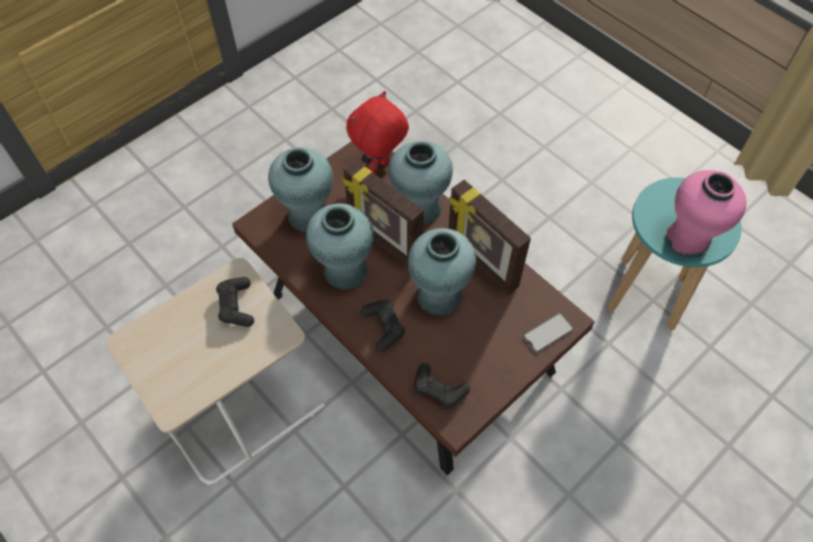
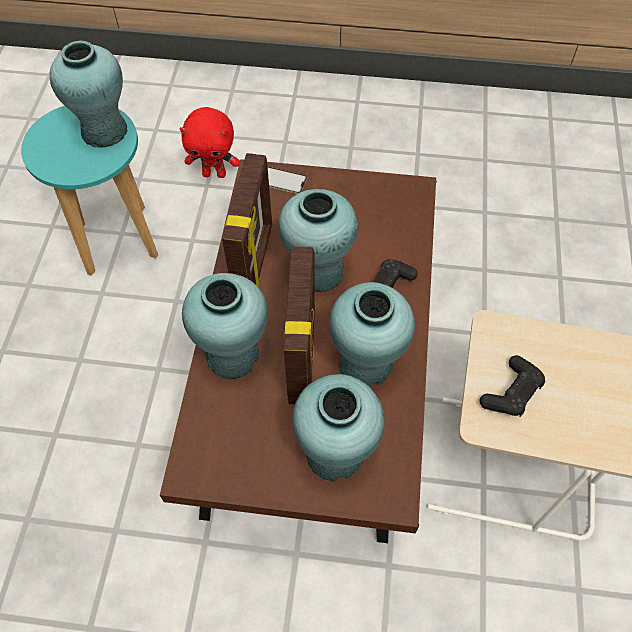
camera: 130 degrees left, 0 degrees up
(379, 168) = (209, 434): red plush toy -> red plush toy (214, 173)
(438, 390) = (403, 216): black game controller -> none
(688, 239) = (104, 131): pink vase -> turquoise vase

